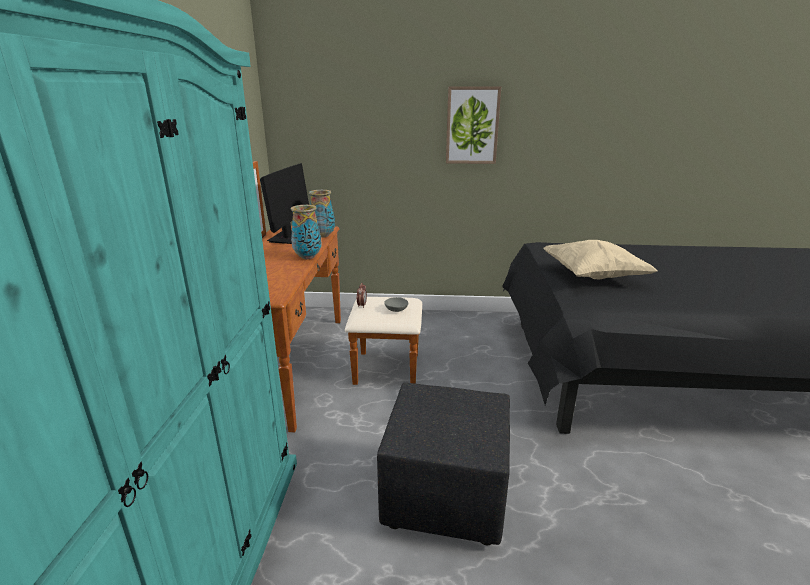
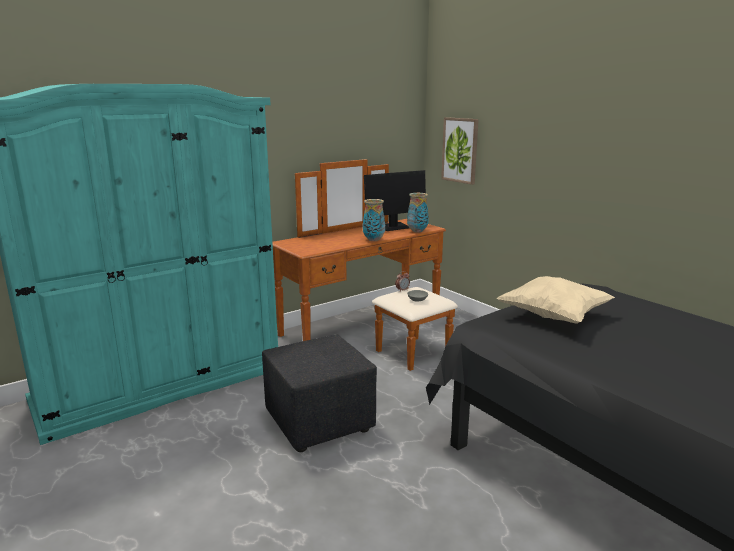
camera: 50 degrees right, 5 degrees down
(472, 125) = (573, 152): picture -> picture (460, 150)

